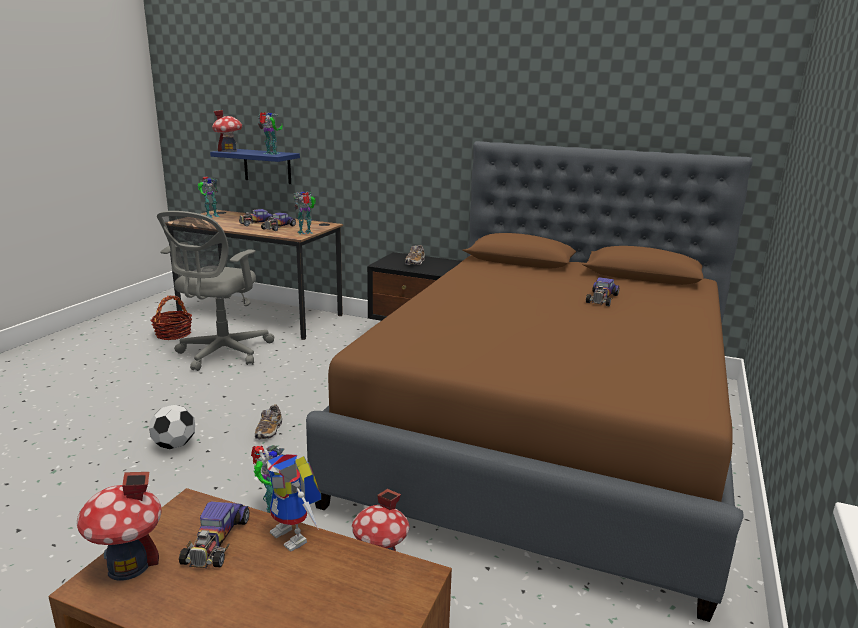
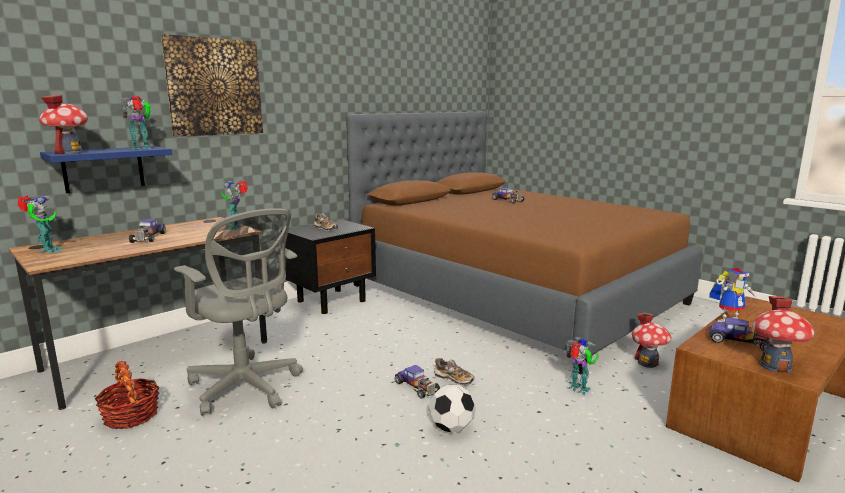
camera: 65 degrees left, 5 degrees down
(278, 227) = (188, 233): toy car -> toy car (417, 387)
(347, 105) = (214, 87): none -> picture

